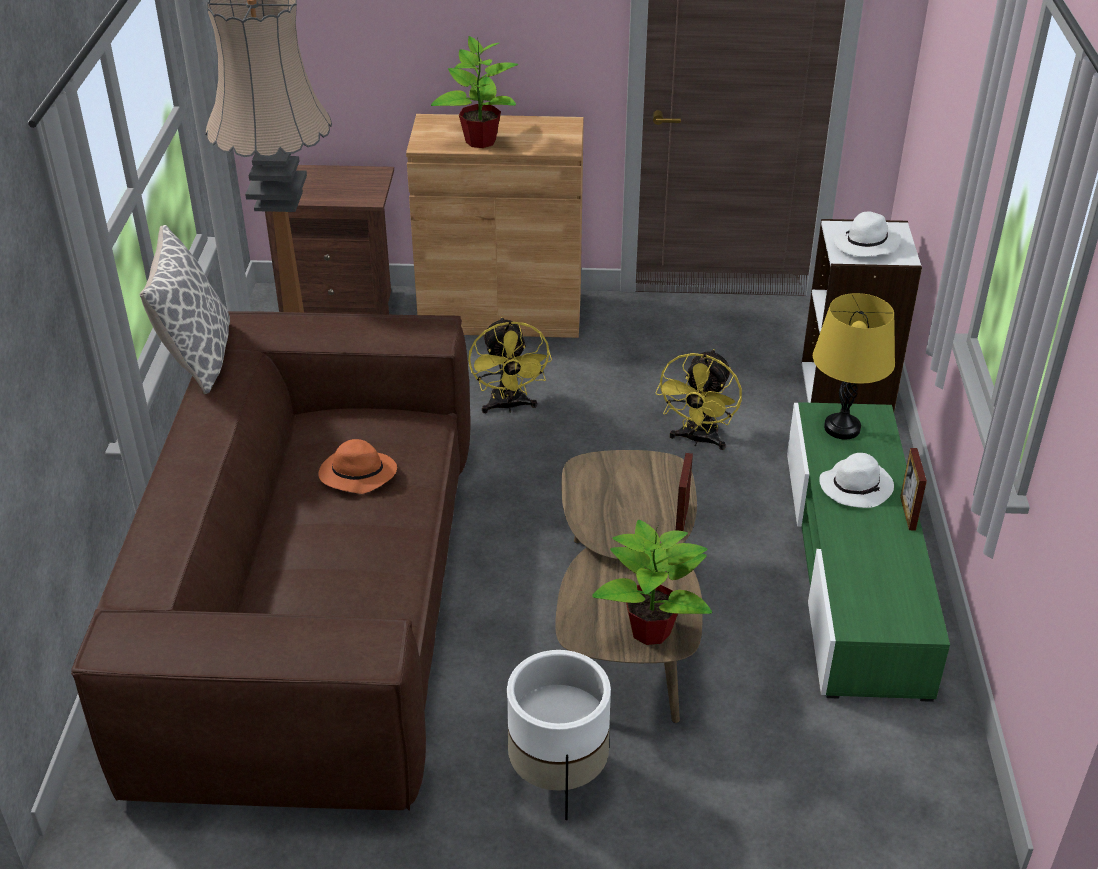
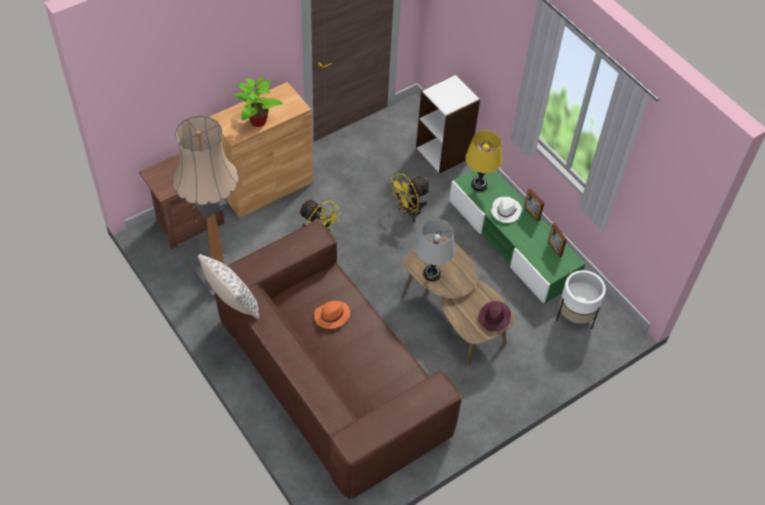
camera: 40 degrees left, 15 degrees up
(558, 777) = (486, 390): white planter -> white planter (575, 316)
(599, 499) = (432, 273): none -> grey table lamp
(651, 630) = (494, 318): potted plant -> purple hat
(681, 520) = (468, 266): picture frame -> picture frame (554, 248)
(698, 440) = (408, 211): yellow fan -> yellow fan turned 75 degrees clockwise
(865, 245) = (450, 97): white hat -> none

